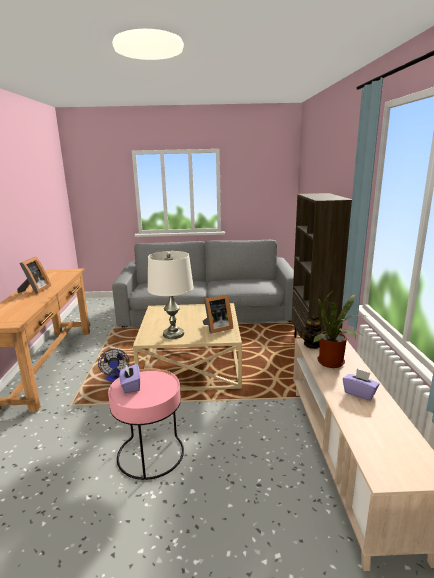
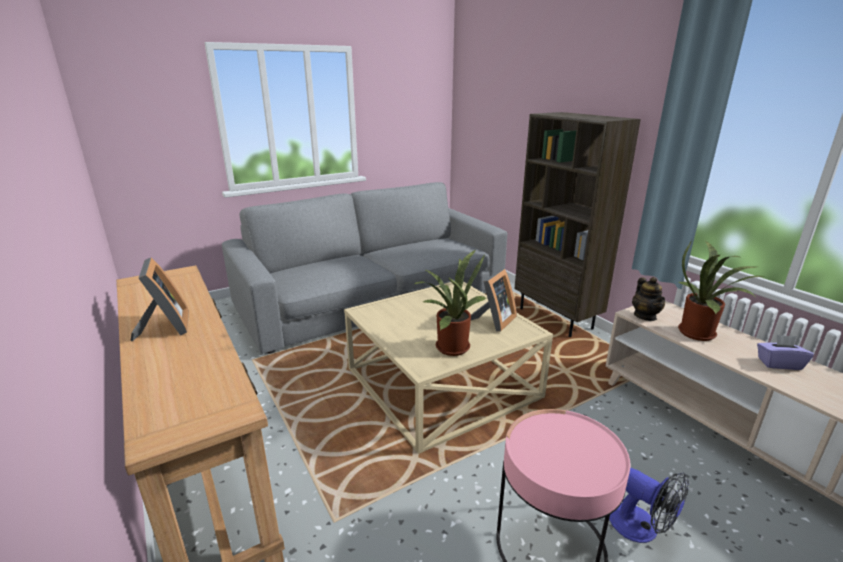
camera: 30 degrees left, 5 degrees up
(116, 379) = (359, 444): fan -> fan (641, 528)
(130, 386) = (543, 455): purple tissue box -> none
(173, 334) = (450, 346): white table lamp -> potted plant

